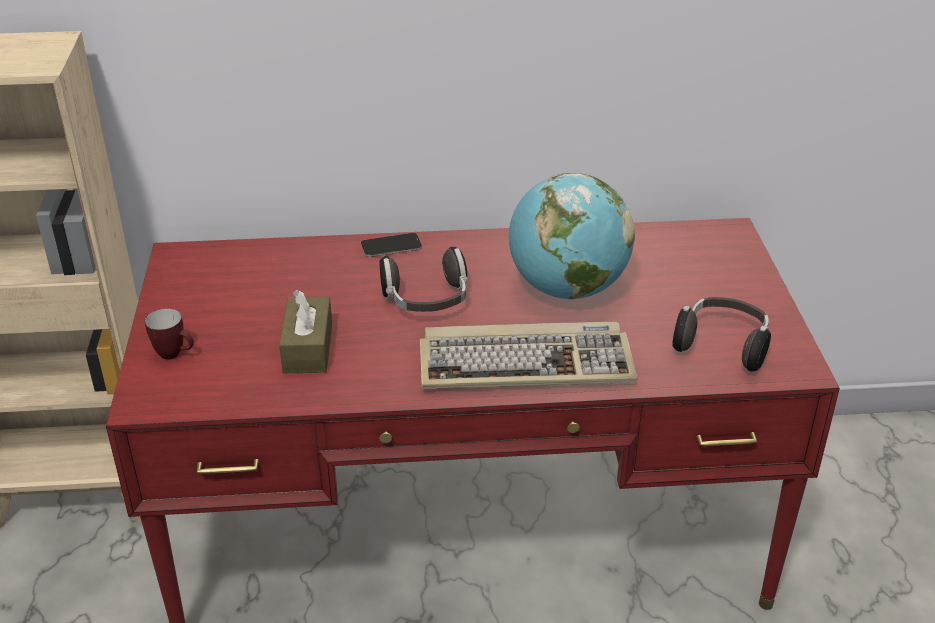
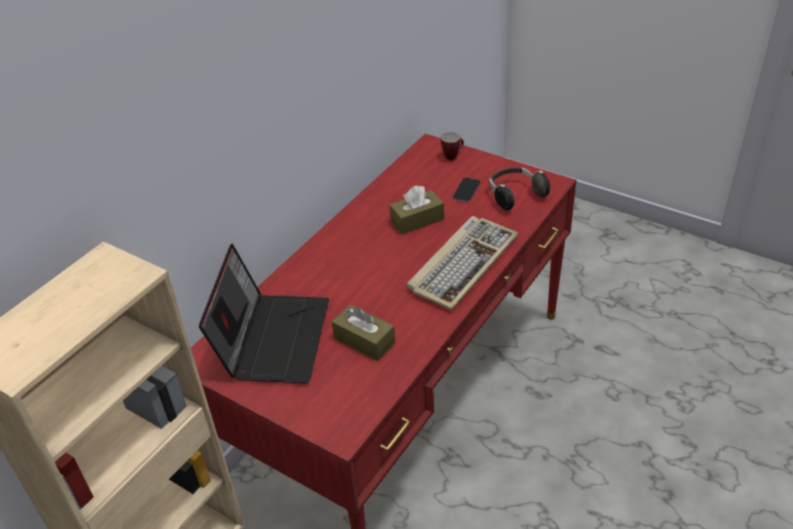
camera: 50 degrees left, 5 degrees up
(175, 355) = (309, 402): mug -> mug (453, 156)
(253, 283) = (273, 337): none -> laptop
(391, 246) = (303, 264): phone -> phone (466, 190)
(427, 302) = (372, 275): headphones -> none
(567, 289) = (417, 220): globe -> brown tissue box

